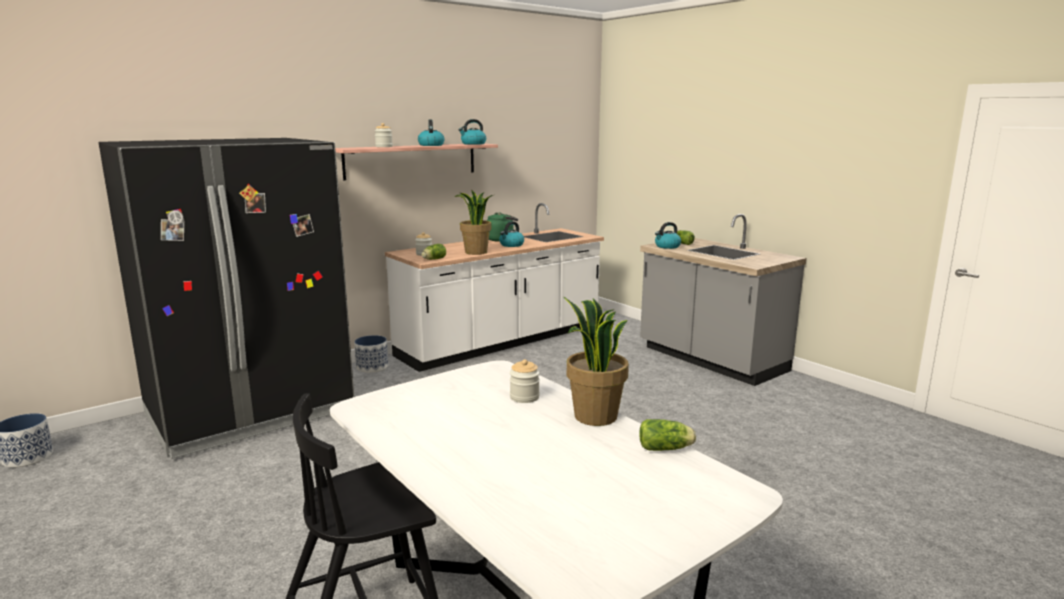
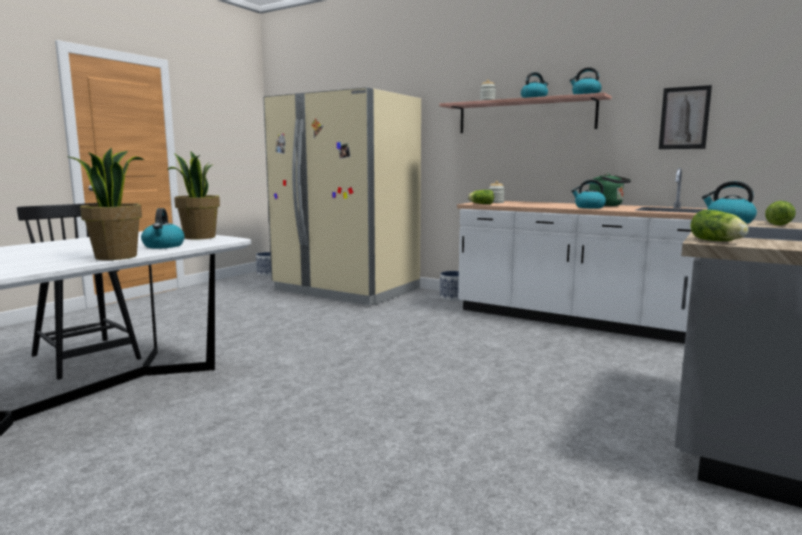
camera: 70 degrees right, 5 degrees down
(250, 412) = (346, 290): black fridge -> beige fridge
(476, 252) = (531, 206): potted plant -> potted plant (199, 237)
(524, 397) = (164, 246): jar -> kettle
(528, 162) = (684, 118): none -> picture
(666, 448) = (34, 270): lettuce -> lettuce (718, 241)

